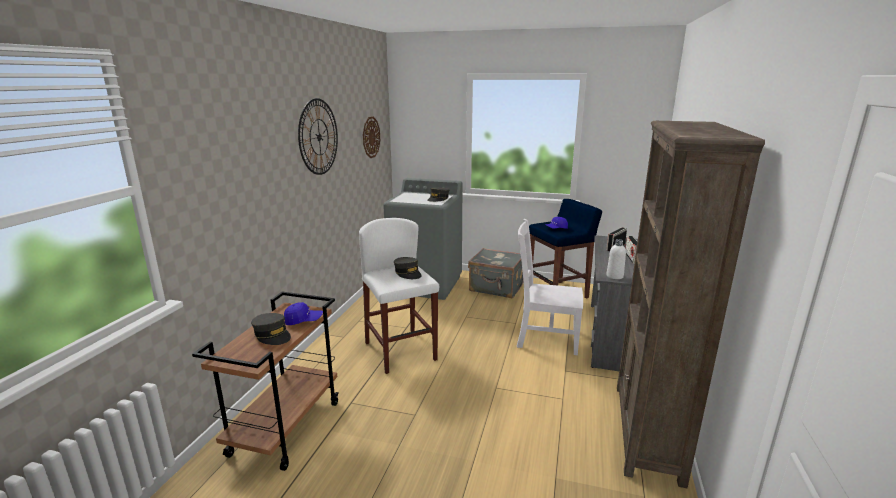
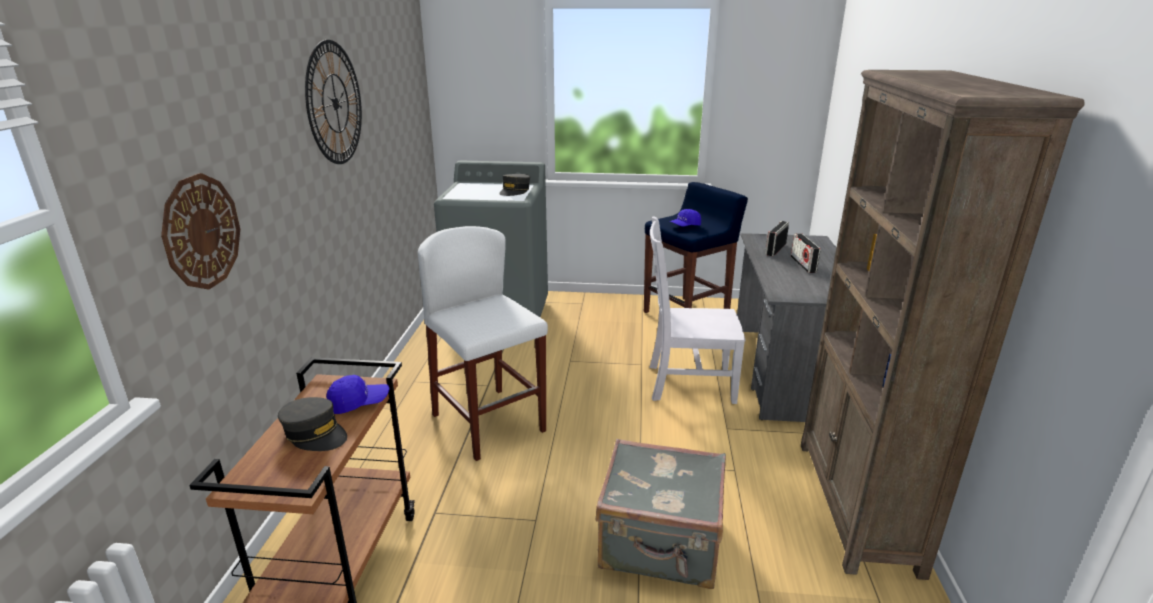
camera: 10 degrees left, 5 degrees up
(371, 137) = (404, 100): wall clock -> wall clock (201, 232)
(408, 273) = (497, 310): grey cap -> none
(496, 288) = (601, 314): grey suitcase -> grey suitcase (661, 544)
(614, 276) = (791, 293): white bottle -> none

